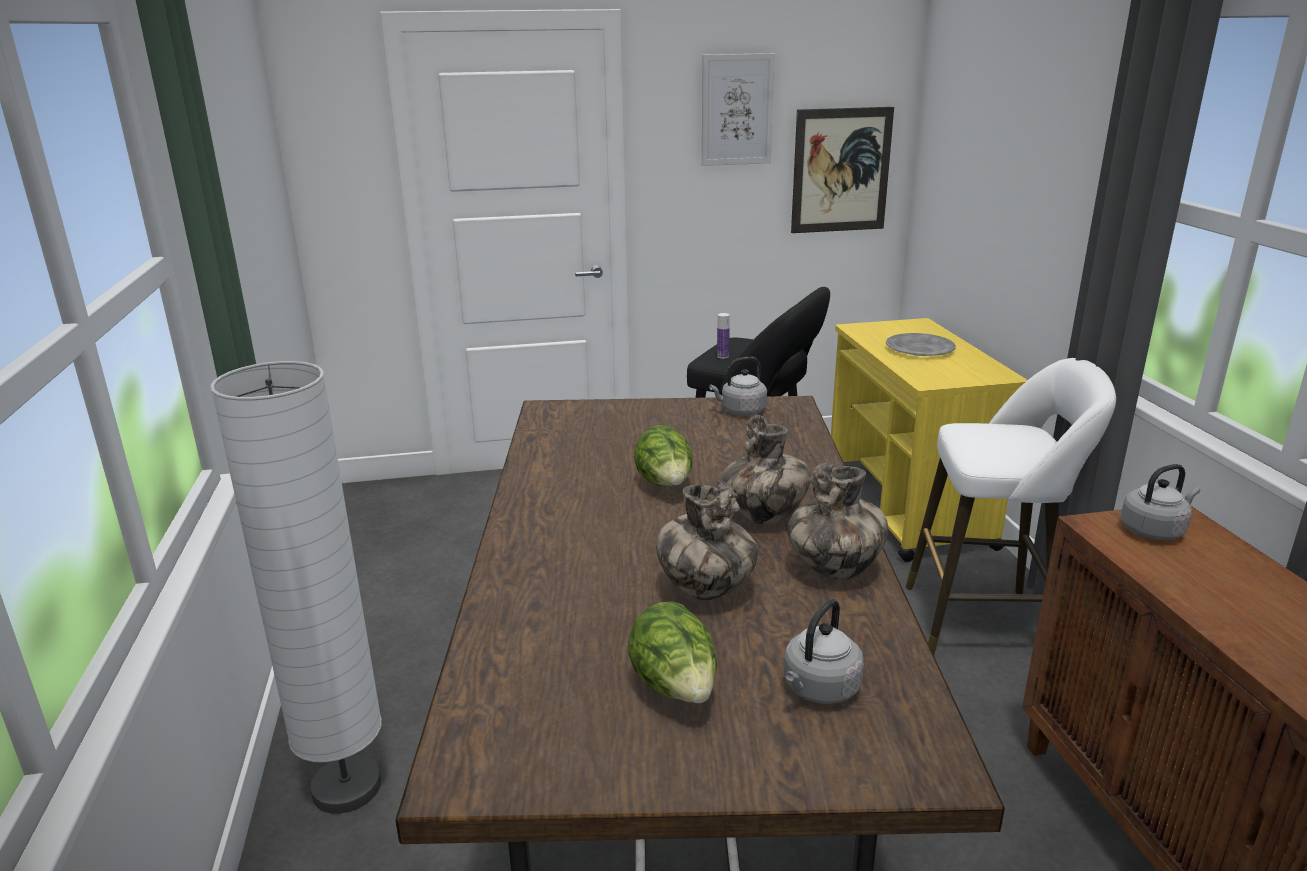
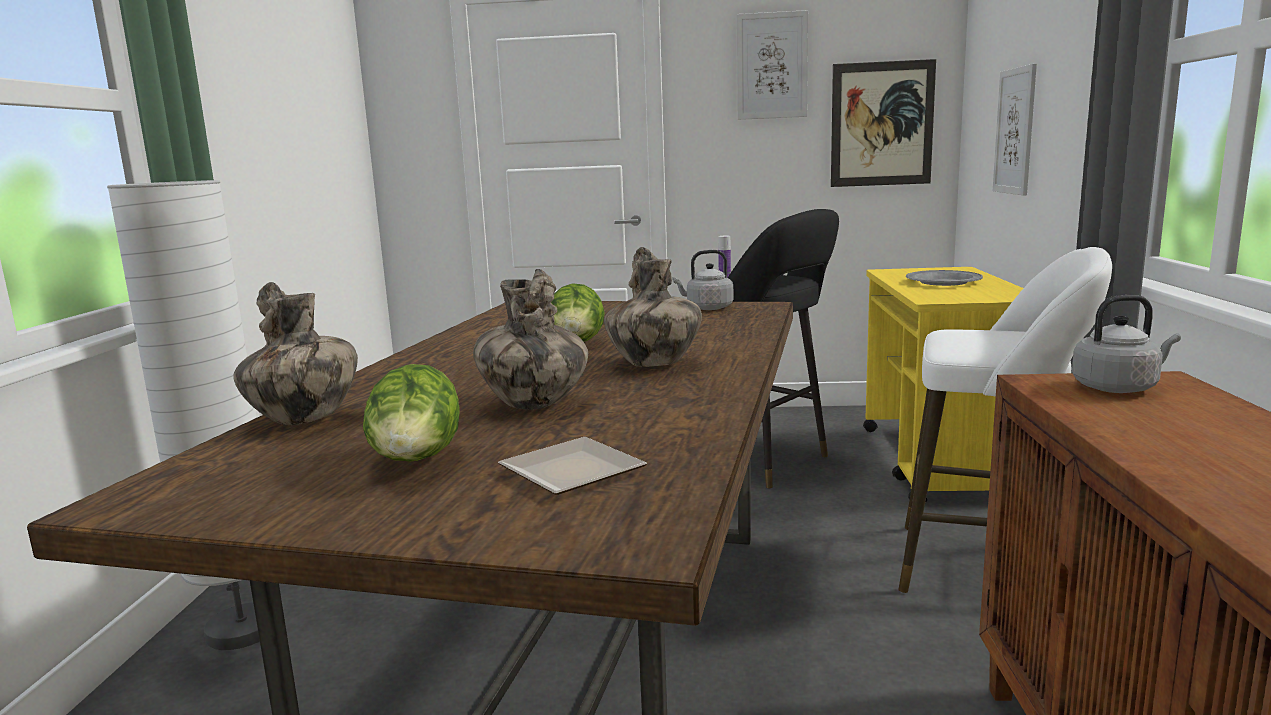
camera: 15 degrees right, 10 degrees down
(819, 690) = (571, 474): grey kettle -> plate
(835, 569) = (690, 398): vase -> vase (305, 420)
(985, 206) = (1015, 131): none -> picture

